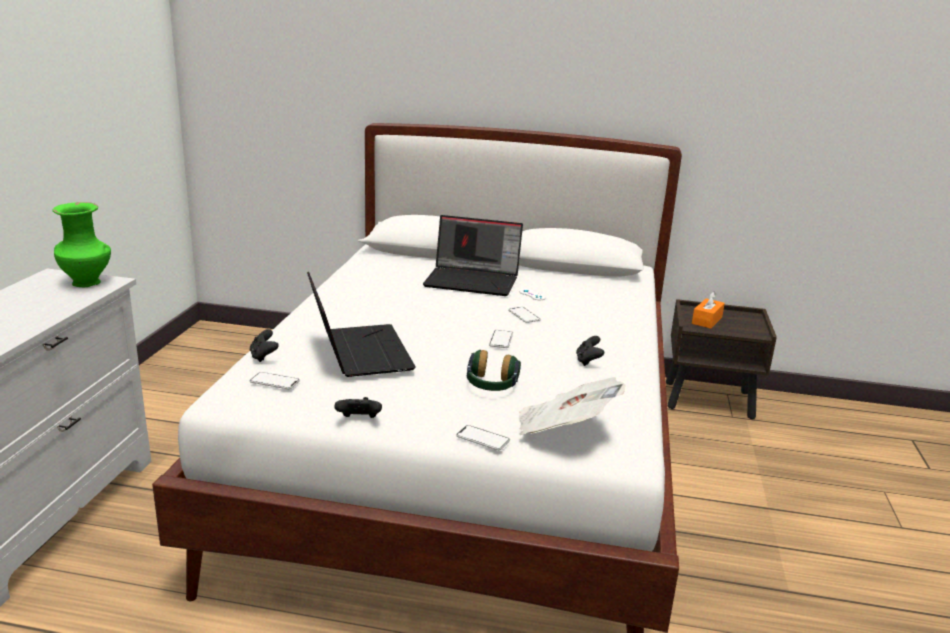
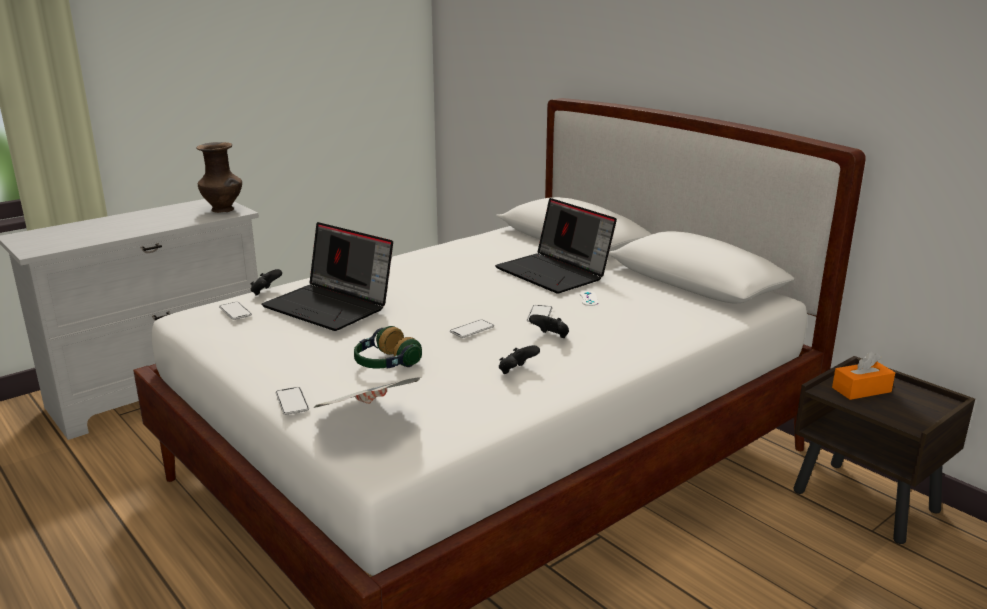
camera: 40 degrees right, 0 degrees up
(88, 283) = (223, 210): green vase -> brown vase
(358, 352) = (331, 306): laptop -> laptop turned 105 degrees clockwise
(359, 420) = (236, 357): black game controller -> black game controller (550, 337)

